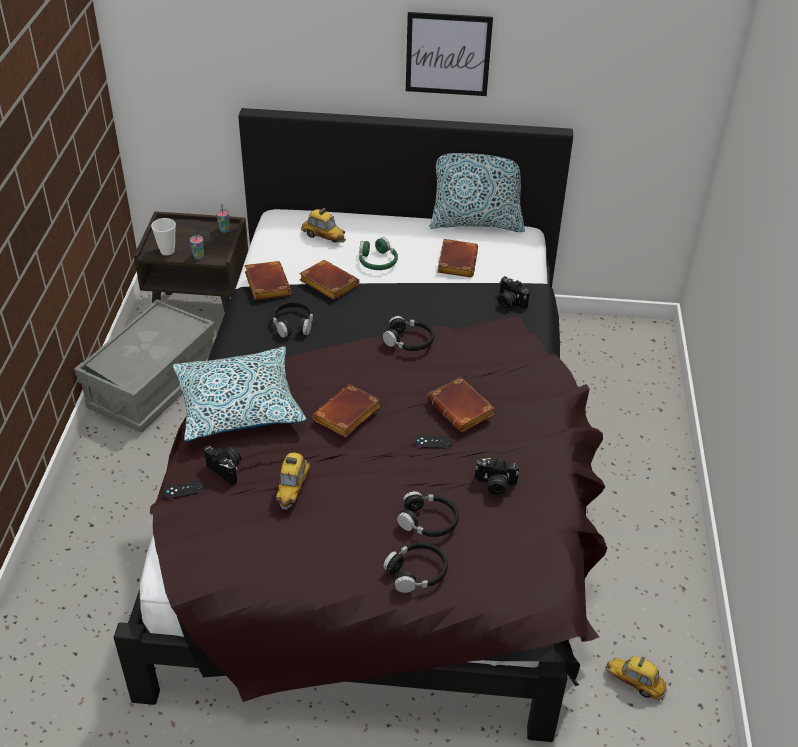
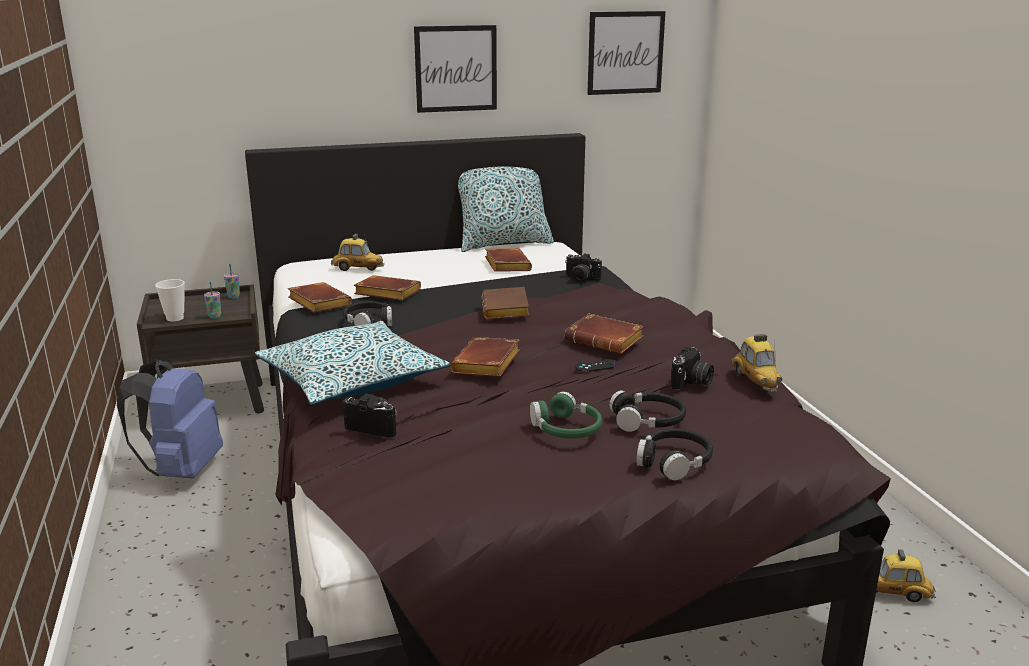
camera: 20 degrees left, 20 degrees down
(153, 385) = (181, 470): grey storage box -> blue backpack
(183, 489) = (330, 454): black game controller -> none
(293, 488) = (470, 426): toy car -> toy car (755, 381)
(377, 261) = (426, 275): green headphones -> green headphones (566, 429)
(409, 341) = (507, 310): black headphones -> brown book
(495, 485) = (692, 382): camera -> camera turned 45 degrees counterclockwise
(635, 54) = (625, 53): none -> picture

